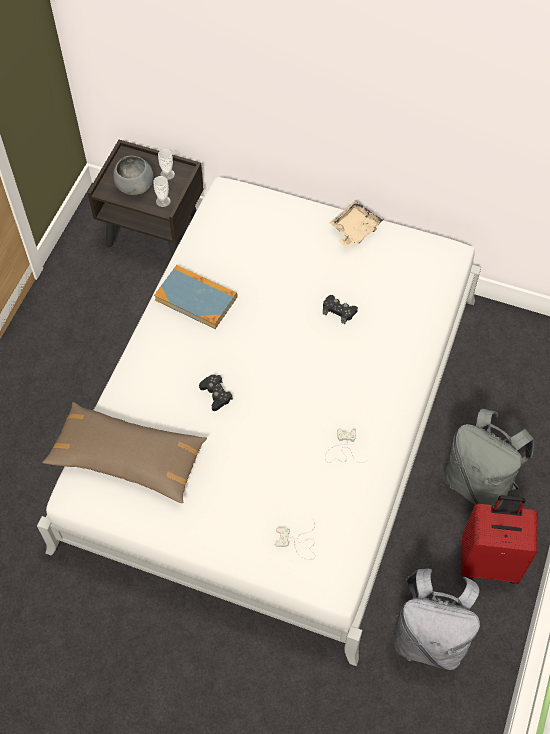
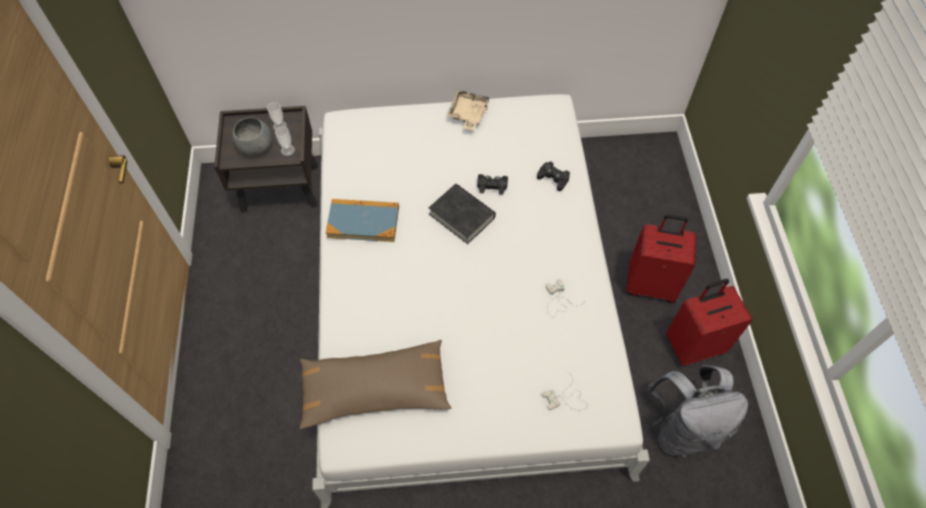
camera: 25 degrees left, 0 degrees up
(216, 394) = (425, 298): black game controller -> black game controller (553, 178)
(293, 330) = (462, 216): none -> black book
(478, 481) = (651, 284): grey backpack -> red suitcase

